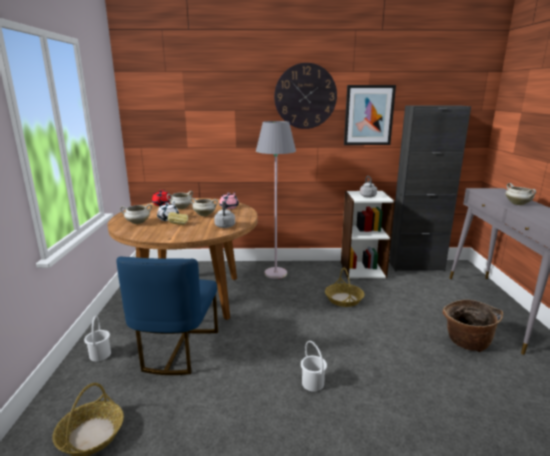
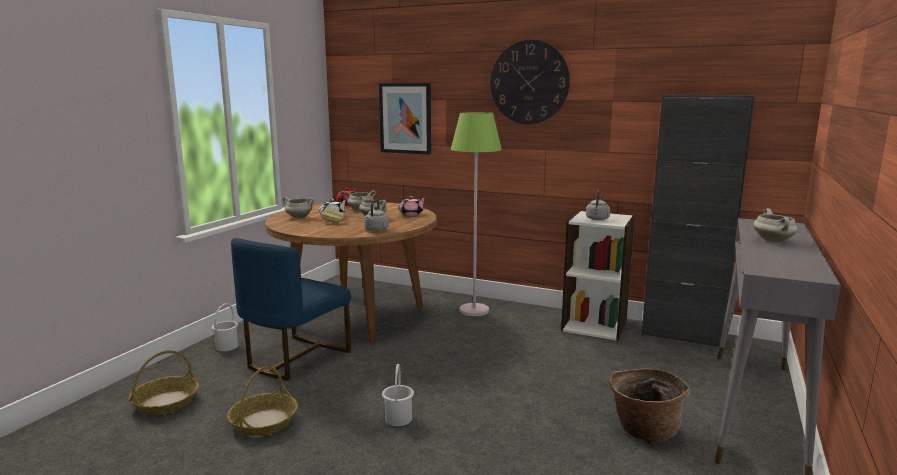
camera: 25 degrees right, 5 degrees down
(276, 273) = (474, 310): grey floor lamp -> green floor lamp
(343, 299) = (529, 351): basket -> basket (264, 421)
(368, 115) = (614, 108): picture -> picture (405, 118)

